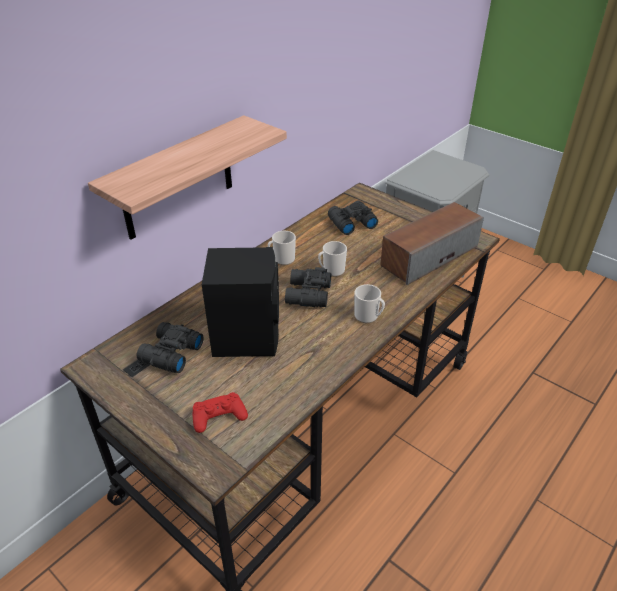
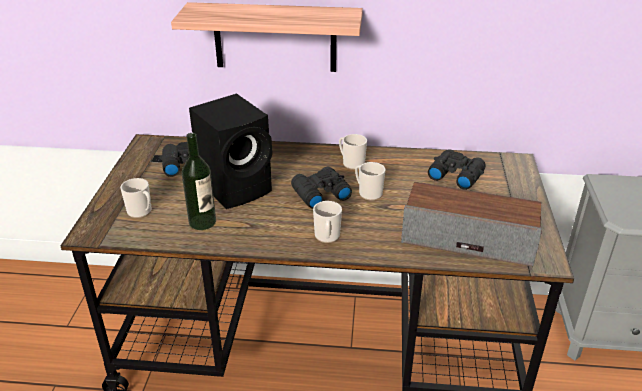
camera: 55 degrees right, 5 degrees down
(219, 415) = (141, 212): red game controller -> mug
(278, 379) = (202, 222): none -> bottle

